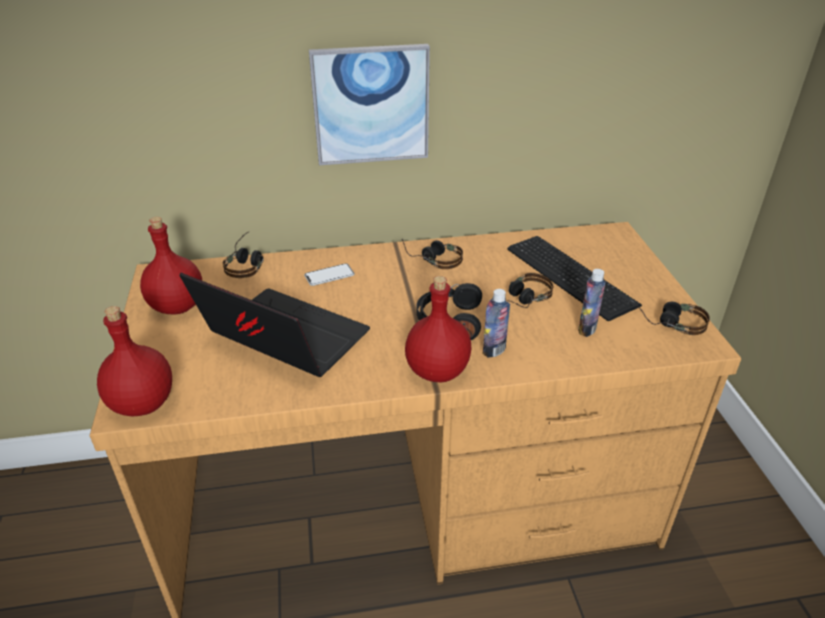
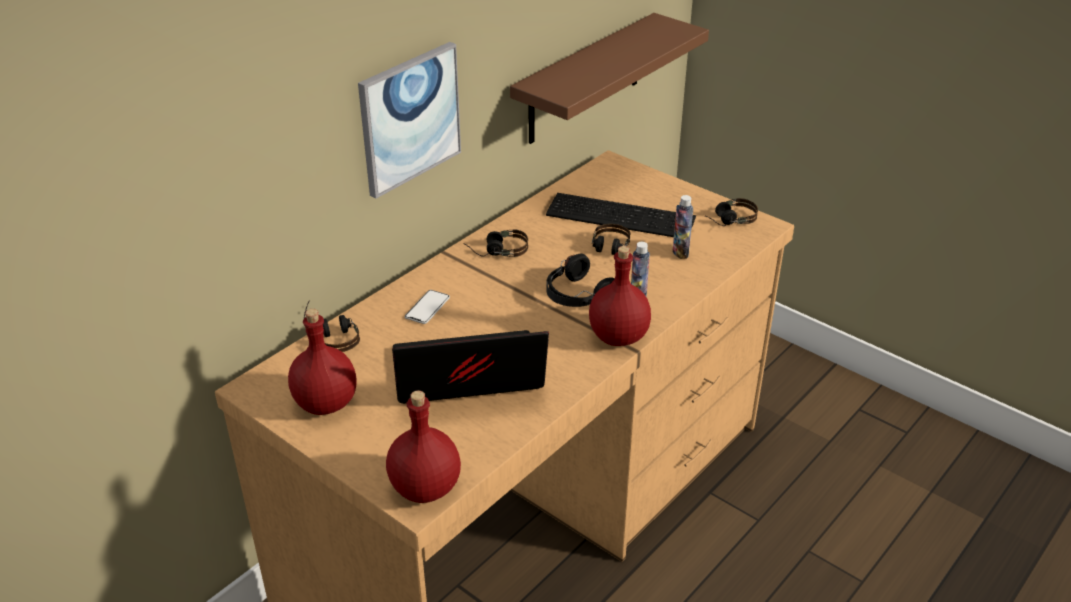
camera: 40 degrees left, 0 degrees up
(612, 141) = (585, 79): none -> brown shelf

